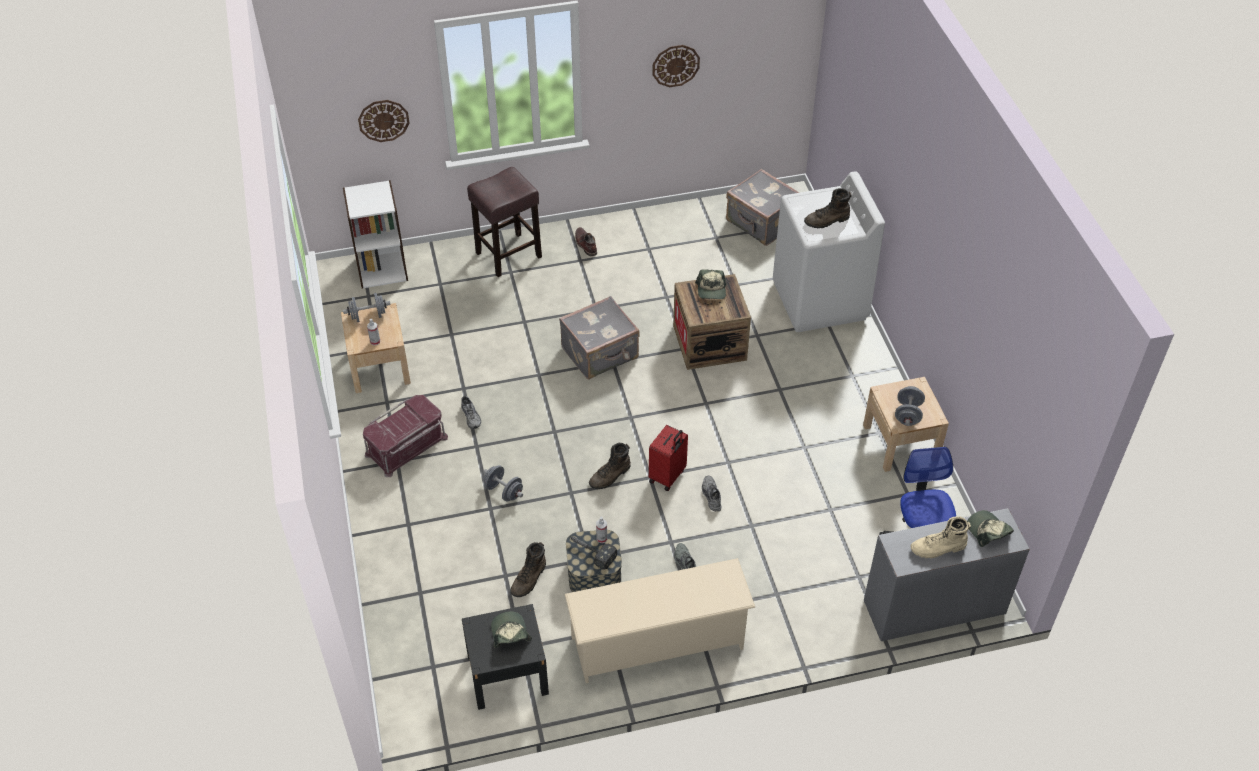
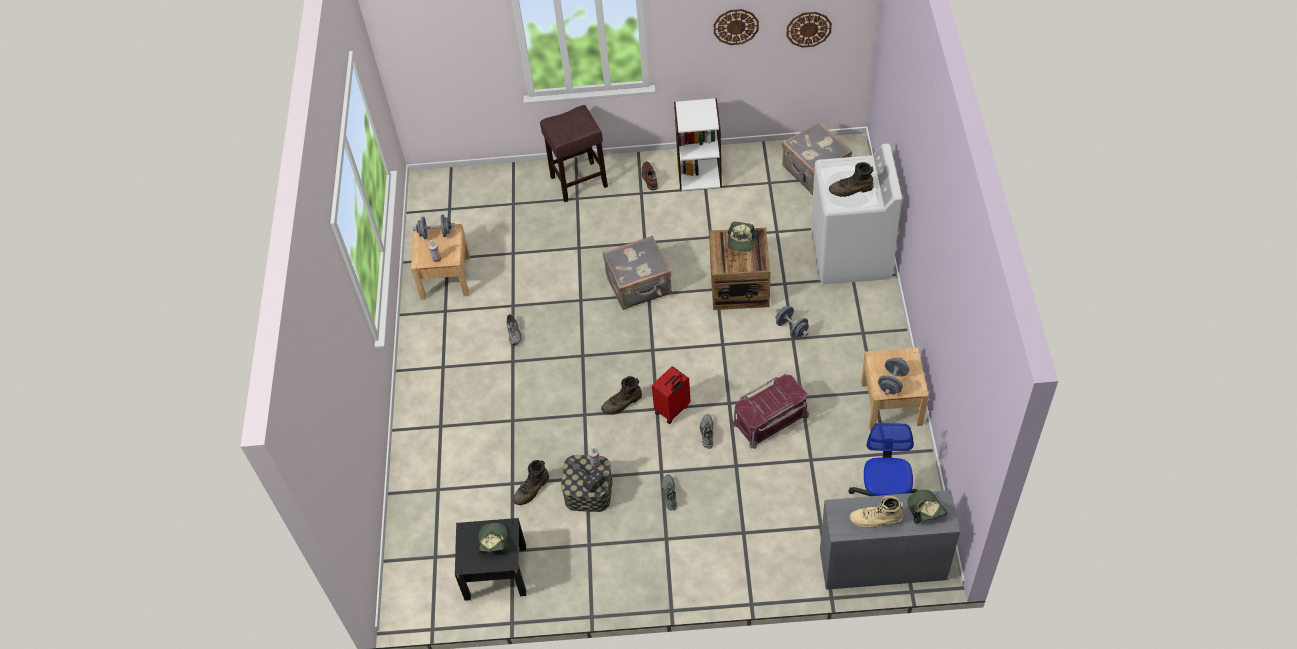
camera: 15 degrees right, 5 degrees up
(382, 268) = (466, 184): white bookcase -> white bookcase (699, 174)
(383, 120) = (466, 58): wall clock -> wall clock (808, 29)
(407, 446) = (453, 354): red storage box -> red storage box (770, 420)
(504, 491) = (527, 406): grey dumbbell -> grey dumbbell (791, 328)
(658, 643) = (629, 563): beige shoe rack -> none

